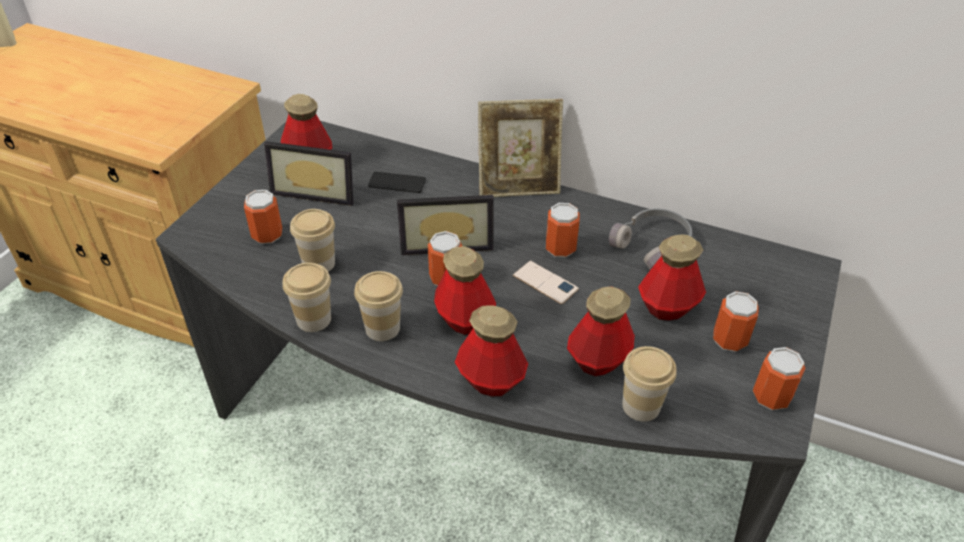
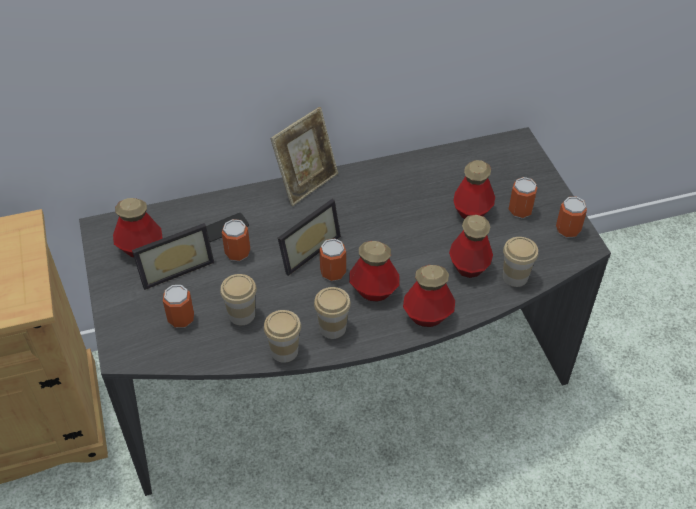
camera: 40 degrees left, 5 degrees up
(545, 282) = (393, 238): phone -> none
(560, 248) = (377, 210): can -> can (237, 253)
(653, 245) = (426, 176): grey headphones -> none

